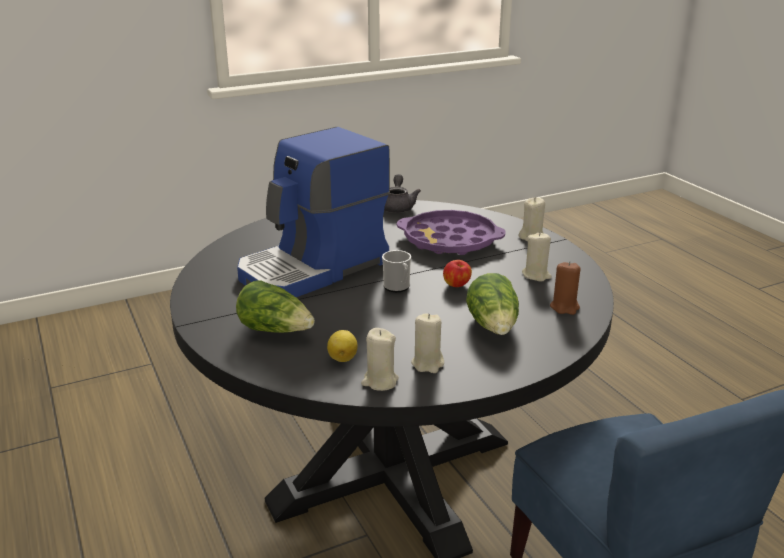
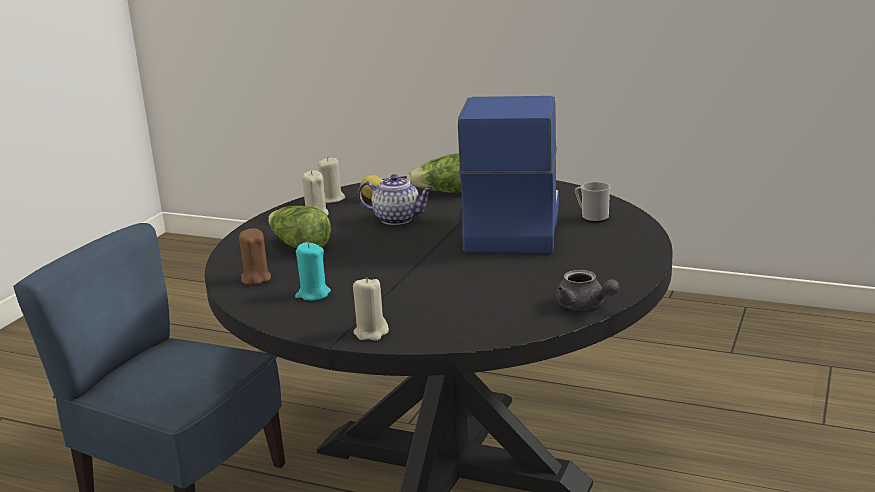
camera: 140 degrees right, 5 degrees down
(371, 318) = (398, 219): none -> teapot
(398, 287) = (417, 240): mug -> mug (592, 217)
(450, 240) = (450, 293): purple tray -> none
(457, 285) = (372, 260): apple -> none
(536, 275) = (313, 294): beige candle -> turquoise candle

